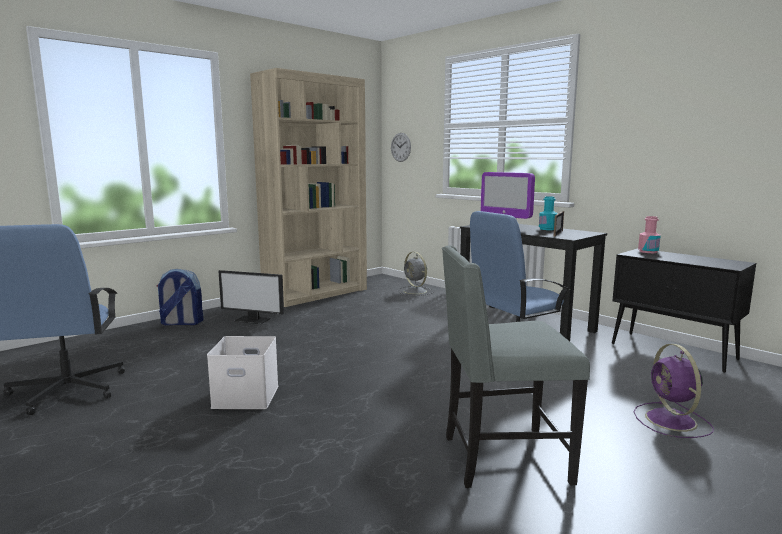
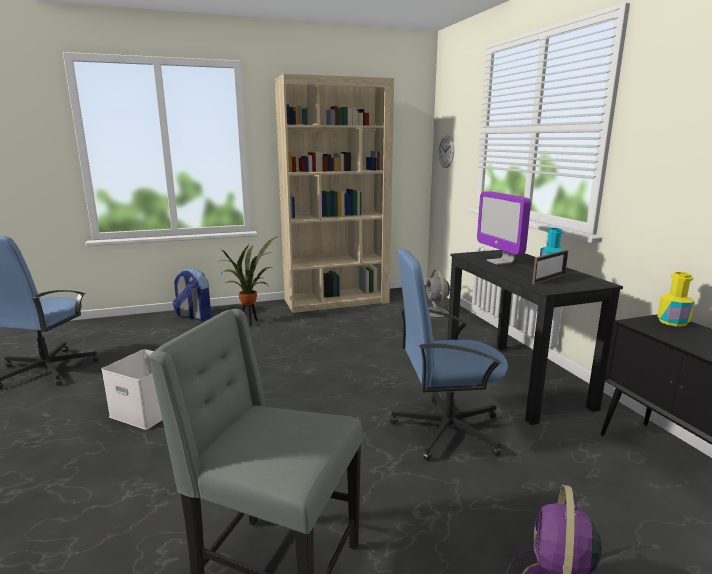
camera: 25 degrees right, 5 degrees up
(253, 319) = (250, 323): monitor -> potted plant
(648, 251) = (672, 322): pink bottle -> yellow bottle

